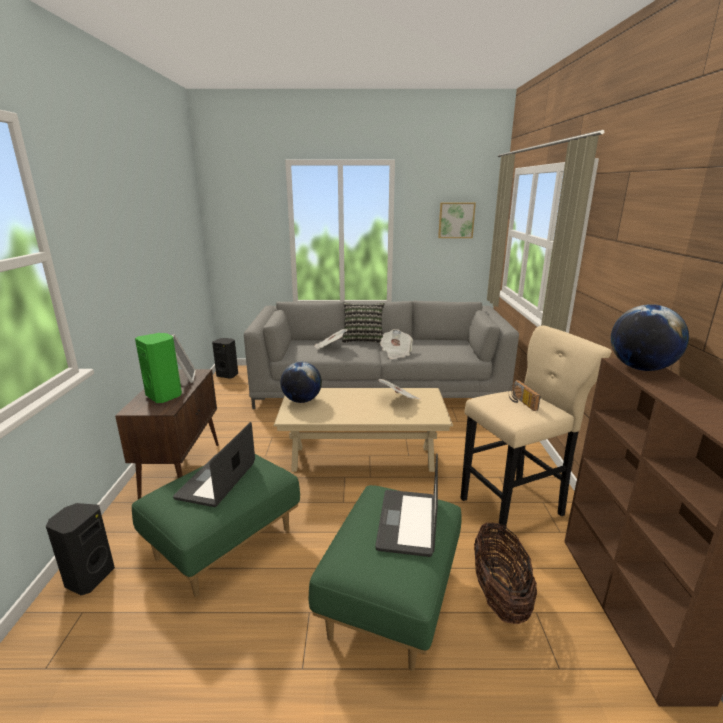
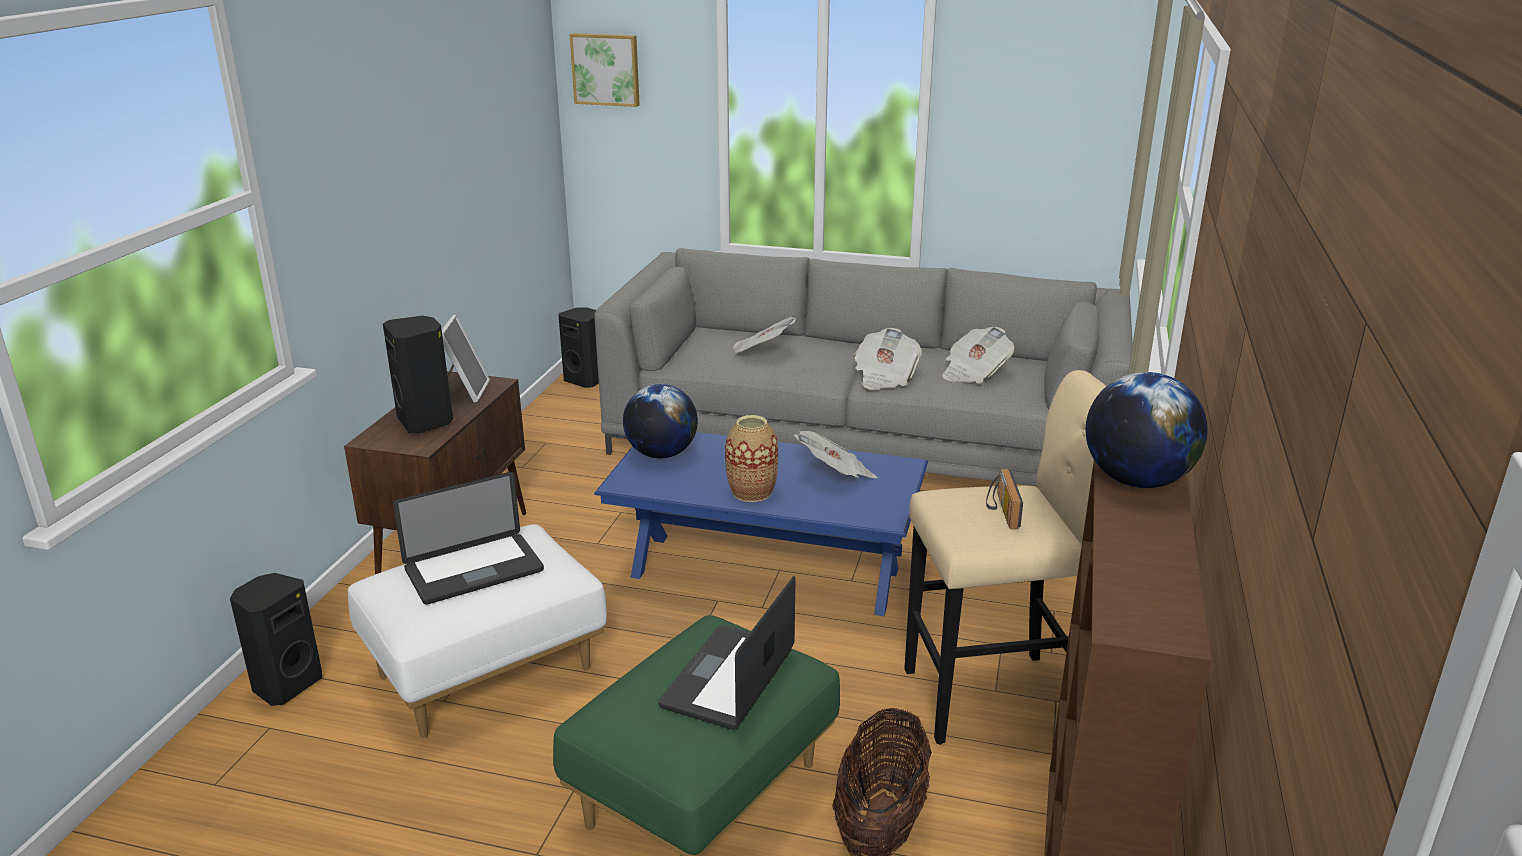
camera: 15 degrees right, 5 degrees up
(165, 396) = (426, 422): green speaker -> black speaker
(217, 480) = (474, 570): laptop -> laptop turned 150 degrees counterclockwise
(225, 545) = (485, 674): green ottoman -> white ottoman
(361, 414) = (751, 492): none -> vase
(363, 340) = (837, 340): pillow -> none
(363, 458) = (765, 573): beige coffee table -> blue coffee table
(436, 347) = (974, 373): none -> newspaper
(456, 220) = (1067, 99): picture -> picture (606, 69)

